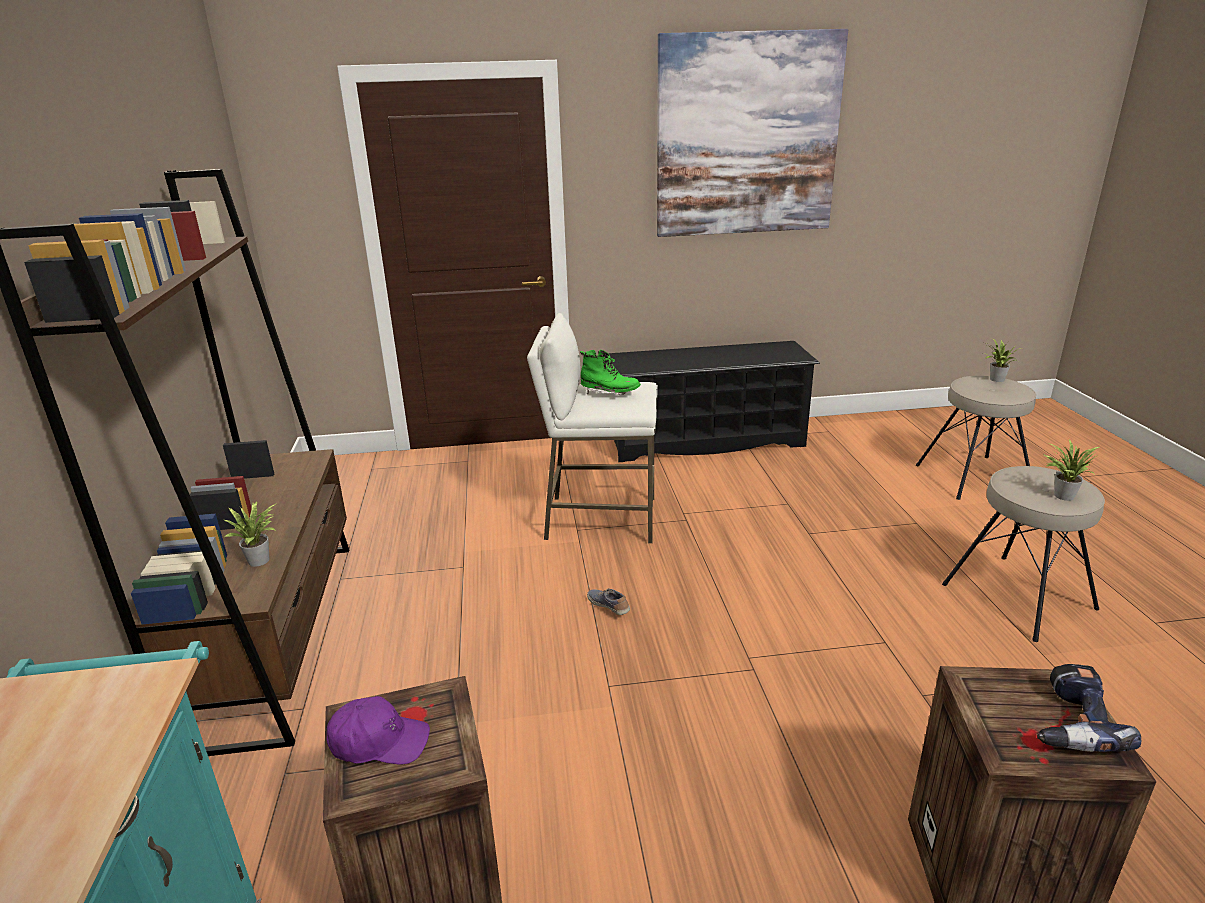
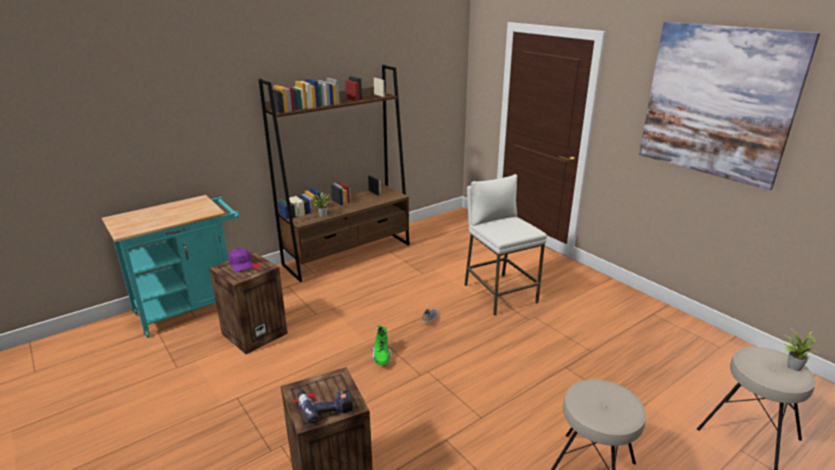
camera: 60 degrees right, 0 degrees up
(609, 393) = (510, 225): green boot -> green boot (381, 357)
(706, 441) = (628, 301): black shoe rack -> none
(1061, 495) = (596, 410): potted plant -> none

